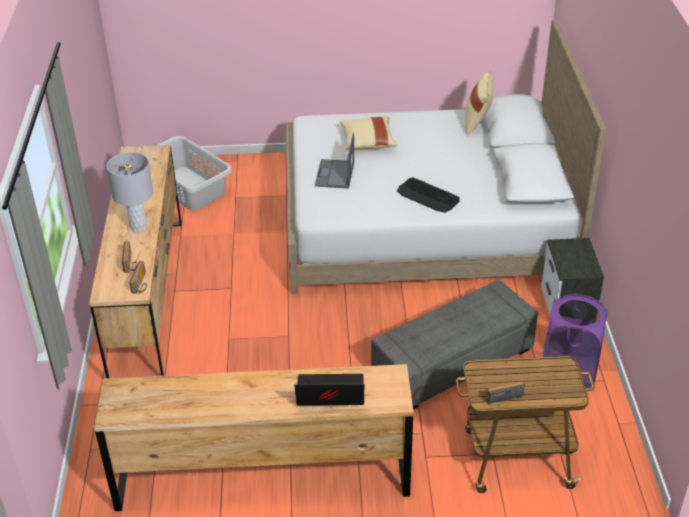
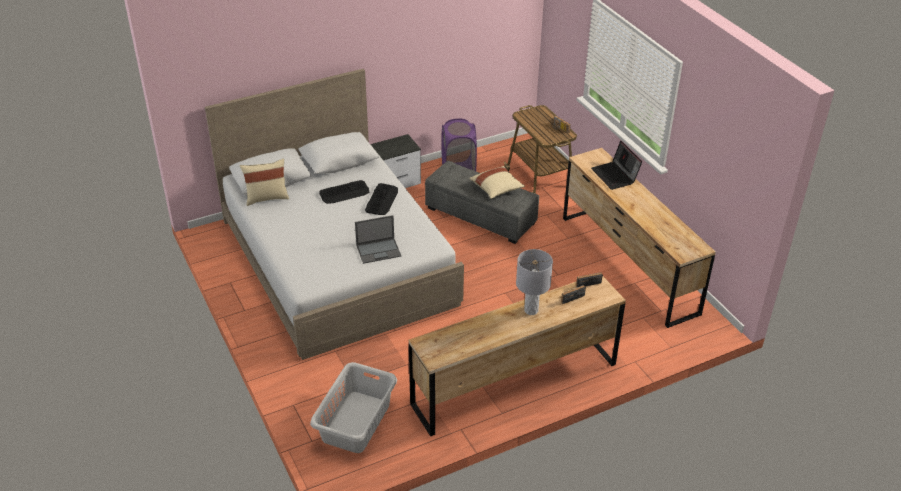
camera: 115 degrees left, 0 degrees up
(368, 142) = (322, 246): beige pillow -> beige pillow (496, 189)
(457, 173) = (344, 193): none -> keyboard

